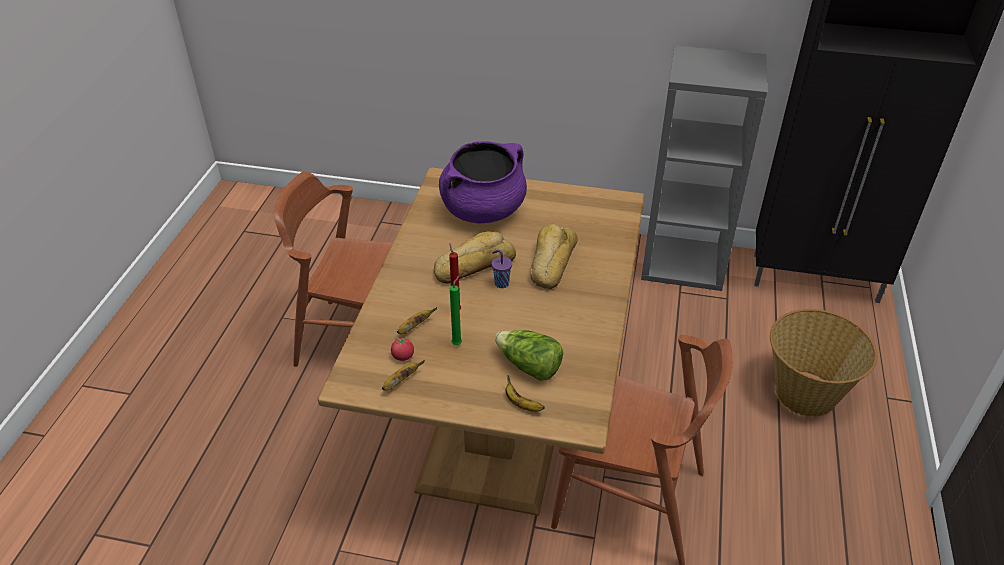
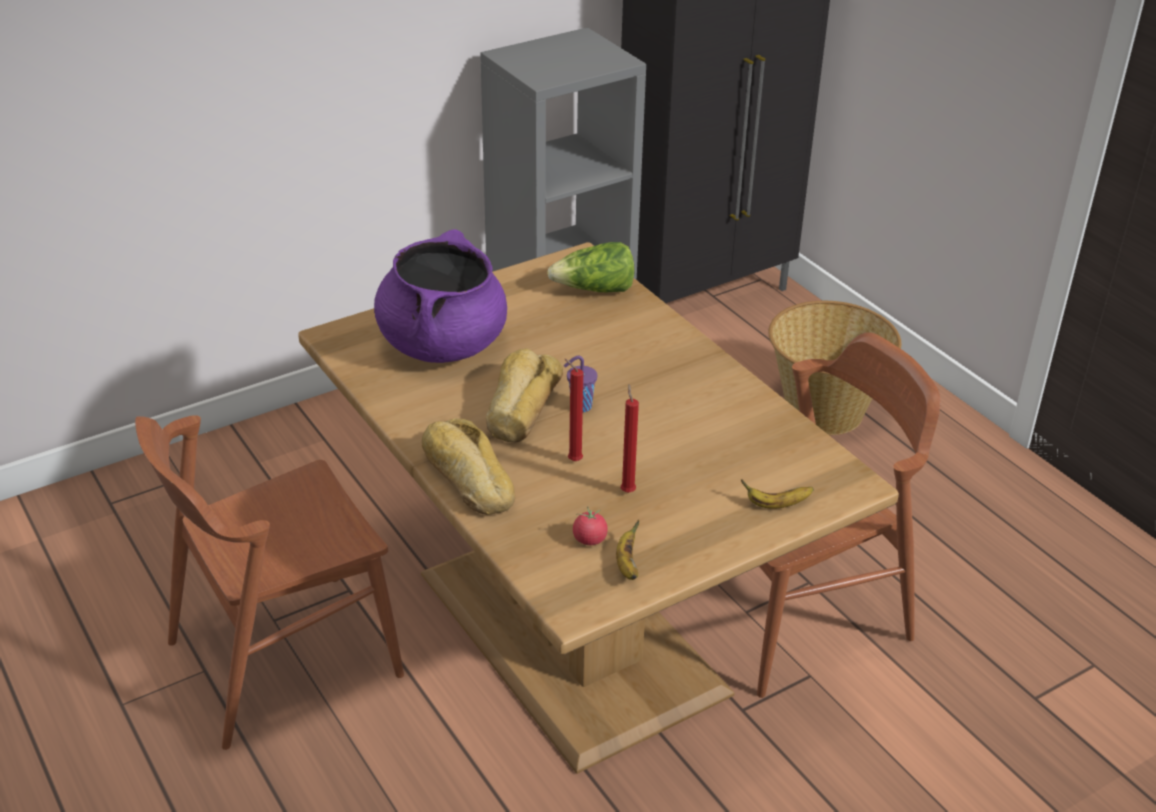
camera: 45 degrees left, 5 degrees down
(414, 327) = (555, 504): banana -> none
(458, 343) = (627, 490): green candle -> red candle
(529, 366) = (730, 466): lettuce -> lettuce (595, 290)
(551, 262) = (599, 357): bread -> bread (467, 477)

